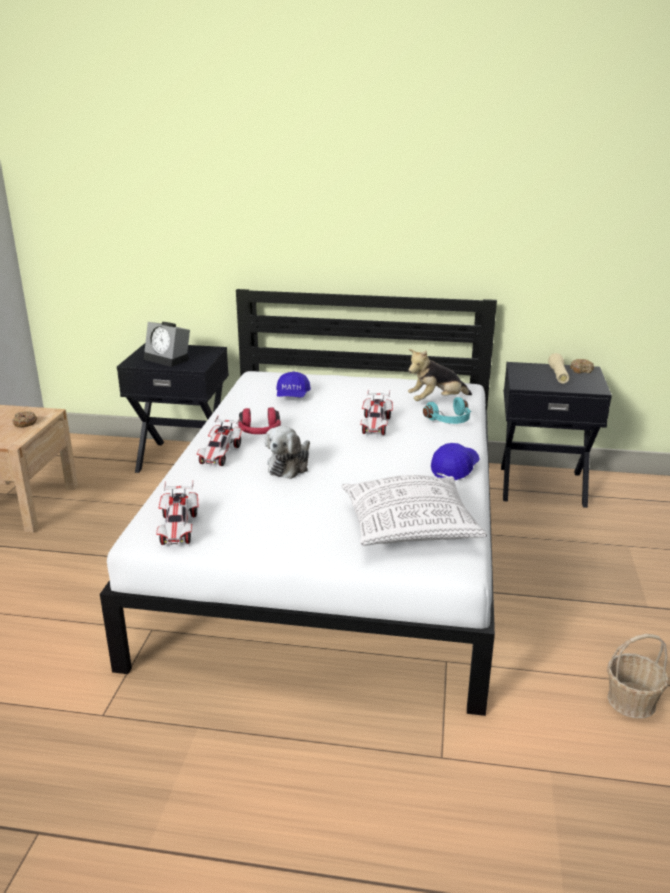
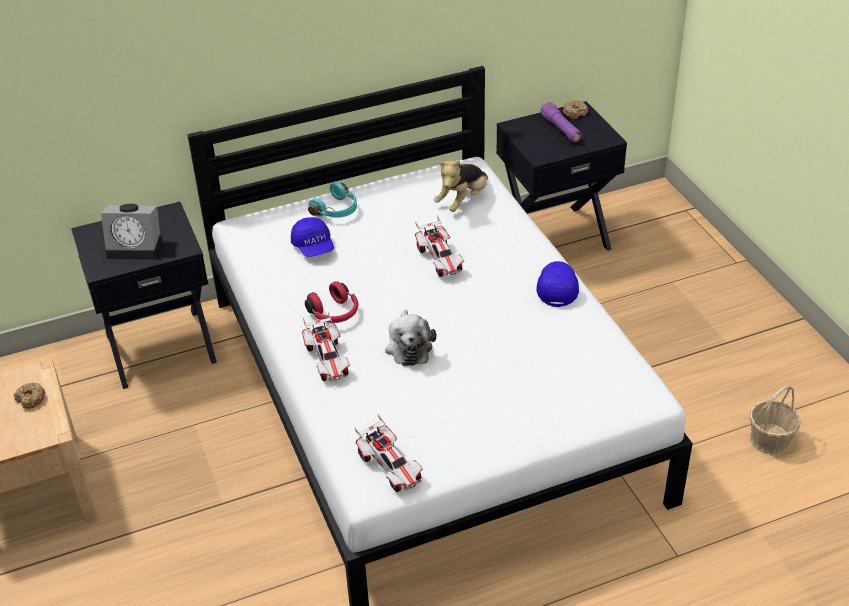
camera: 30 degrees left, 15 degrees up
(409, 528) = (579, 376): pillow -> none
(450, 420) = (501, 225): turquoise headphones -> turquoise headphones (337, 210)
(558, 375) = (561, 129): beige flashlight -> purple flashlight

